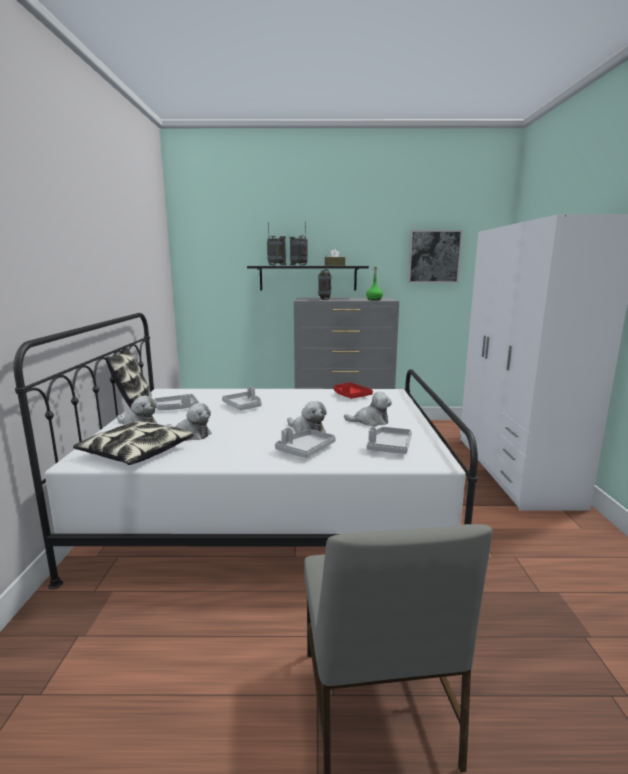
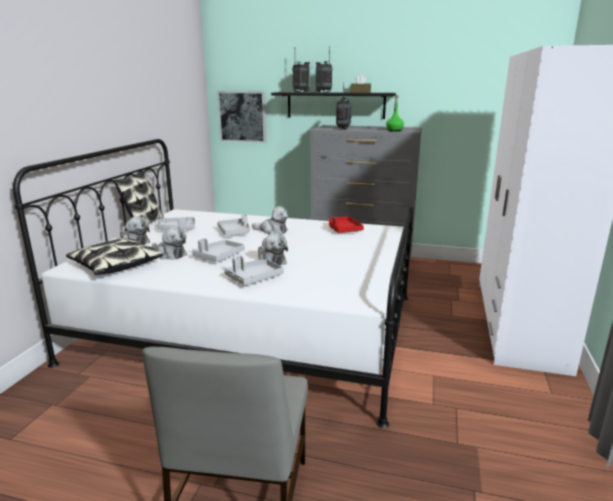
camera: 15 degrees right, 5 degrees up
(370, 421) = (338, 257): plush toy -> plush toy (272, 231)
(389, 447) = (333, 283): grey tray -> grey tray (219, 256)
(434, 256) = (472, 83): picture -> picture (242, 116)

